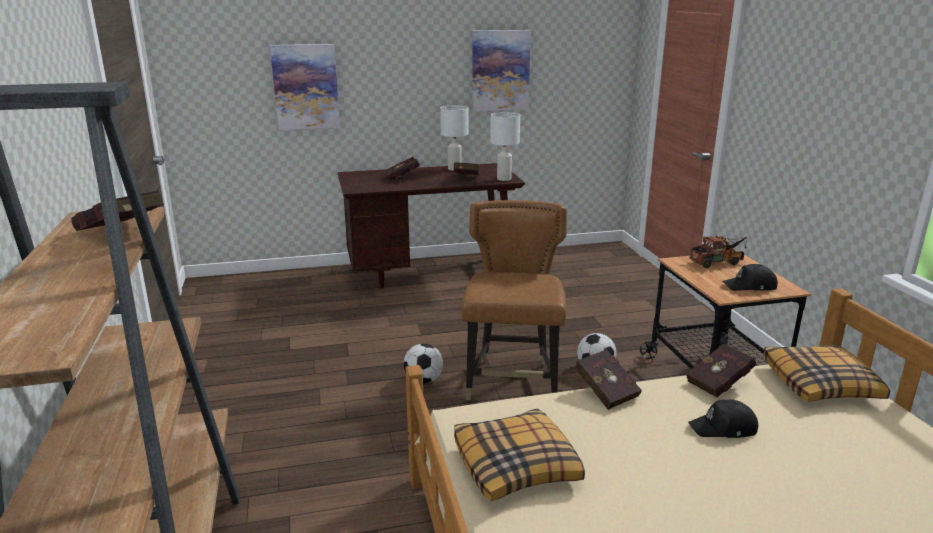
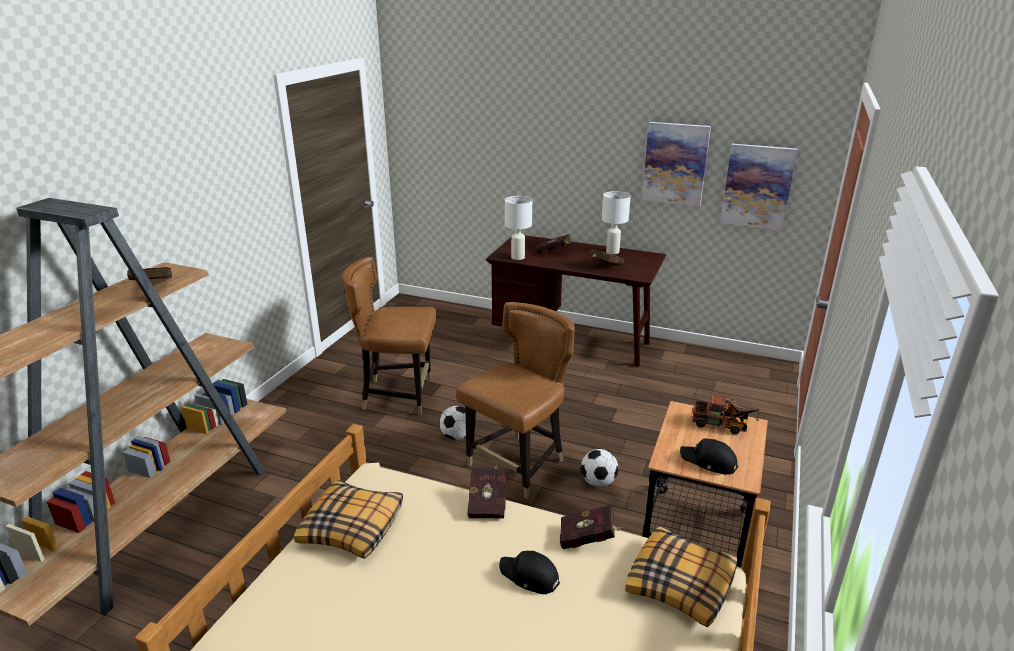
camera: 35 degrees right, 5 degrees up
(305, 87) = (495, 157): picture -> picture (757, 186)
(311, 367) = (398, 395): none -> brown chair
(504, 179) = (638, 274): white table lamp -> white table lamp (518, 257)

